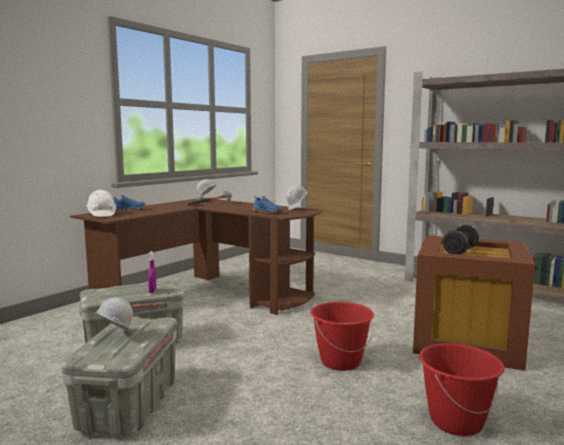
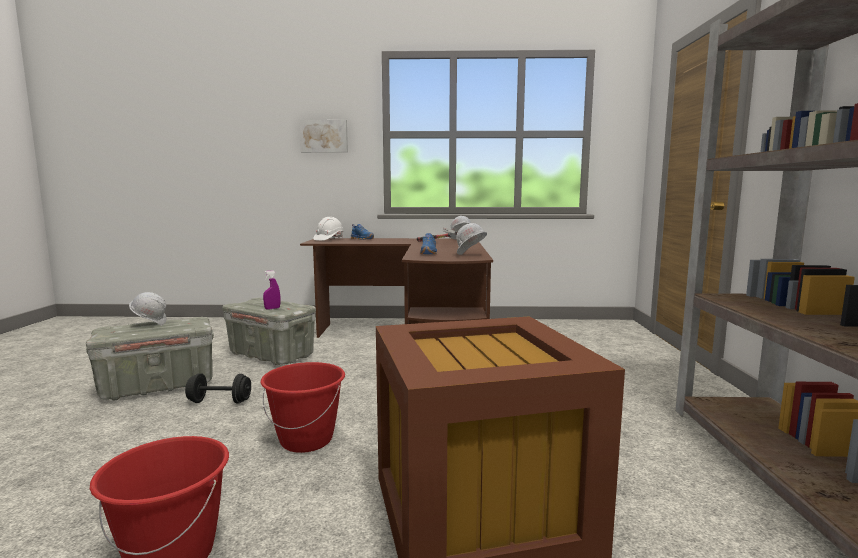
camera: 55 degrees right, 0 degrees up
(54, 99) = (324, 136): none -> picture
(460, 251) = (473, 346): black dumbbell -> black dumbbell (220, 401)

